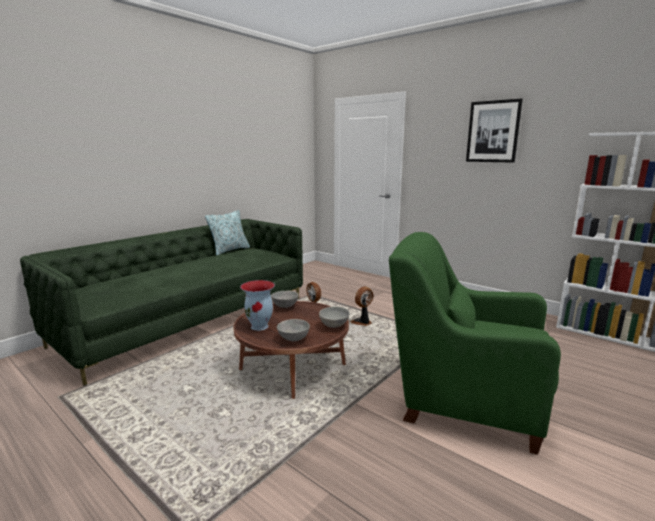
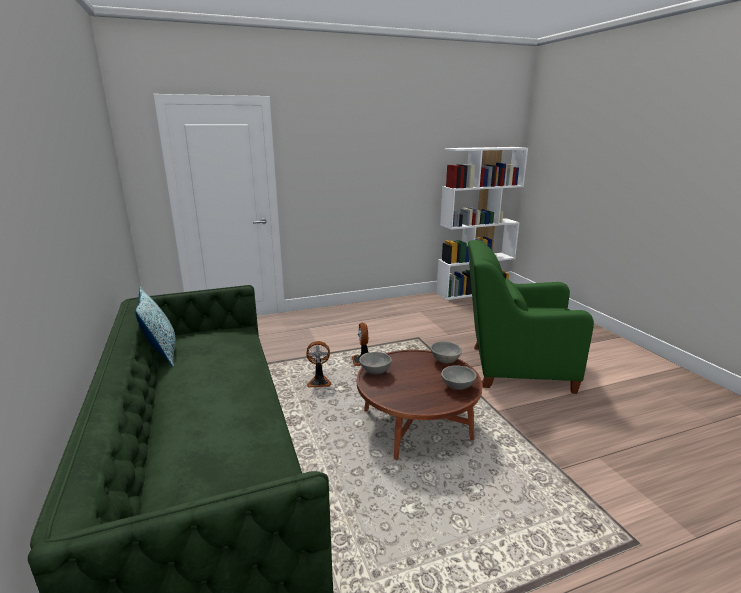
camera: 60 degrees left, 5 degrees up
(260, 326) = (413, 397): vase -> none
(462, 400) = (515, 367): green armchair -> green armchair turned 45 degrees clockwise
(493, 131) = (370, 145): picture -> none

